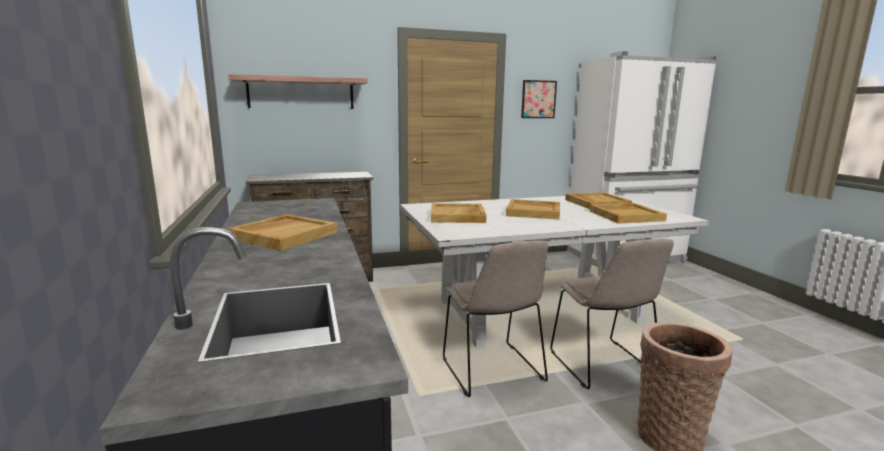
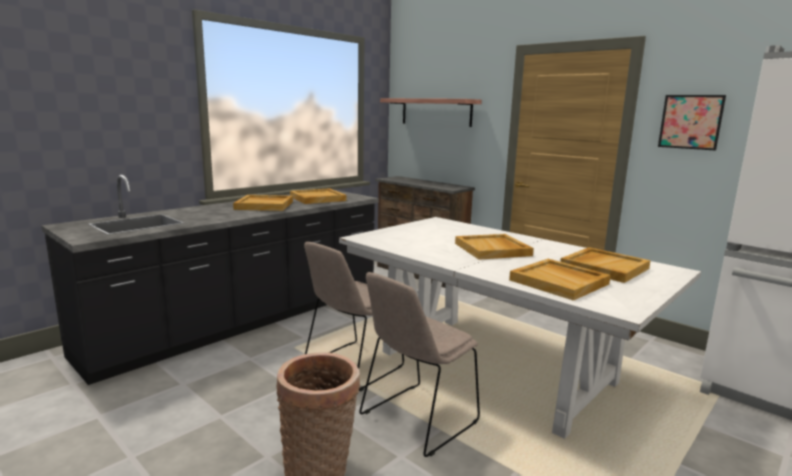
camera: 60 degrees right, 0 degrees up
(458, 216) = (424, 232): beige tray -> beige tray (317, 198)

